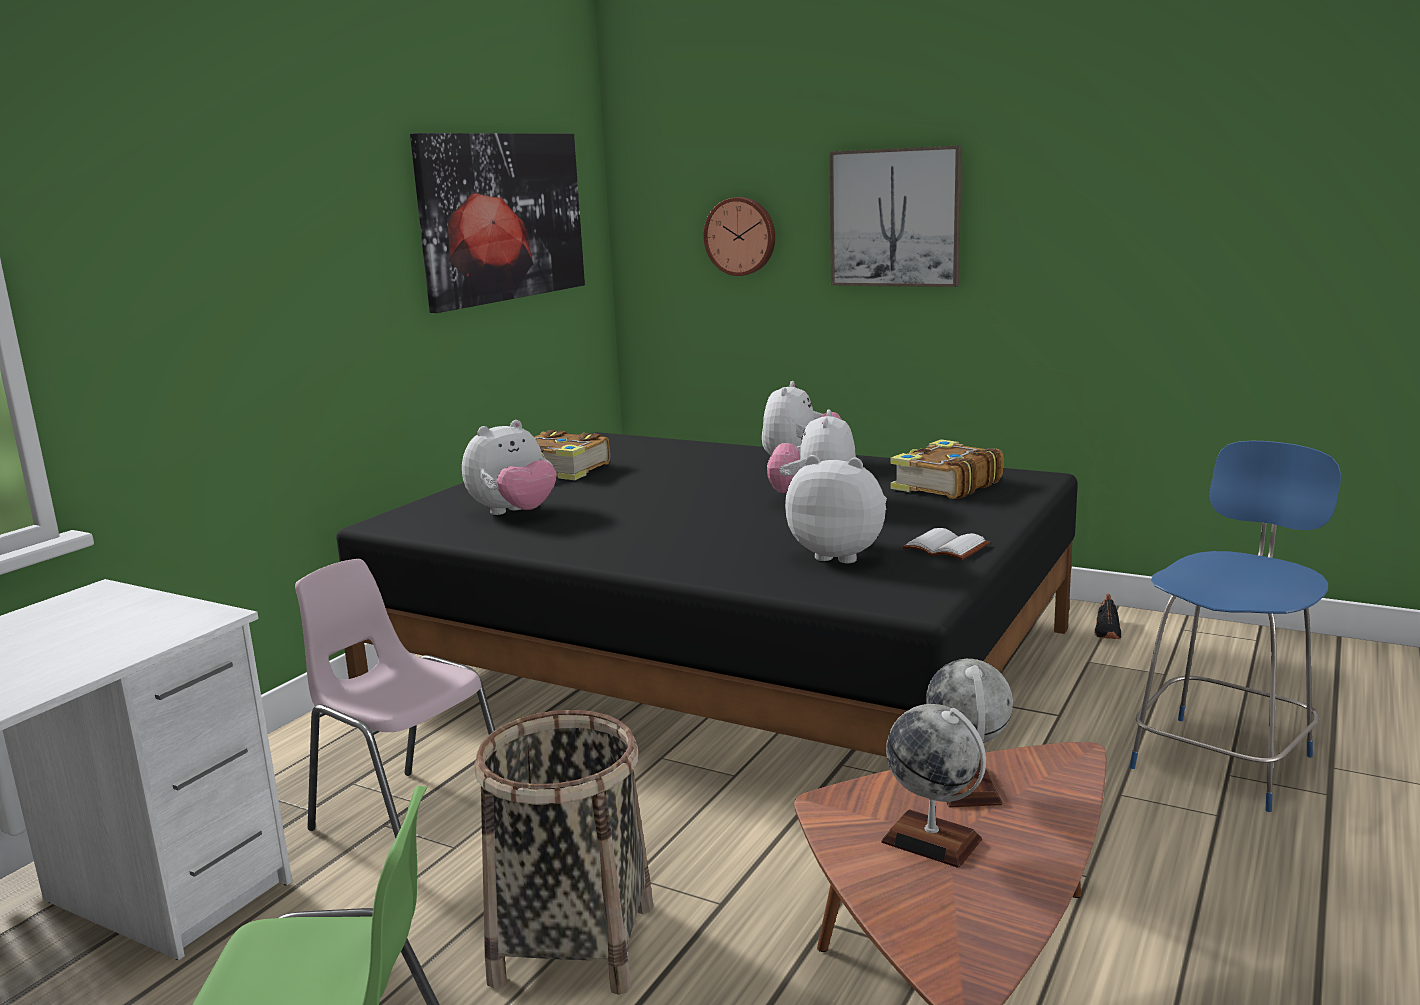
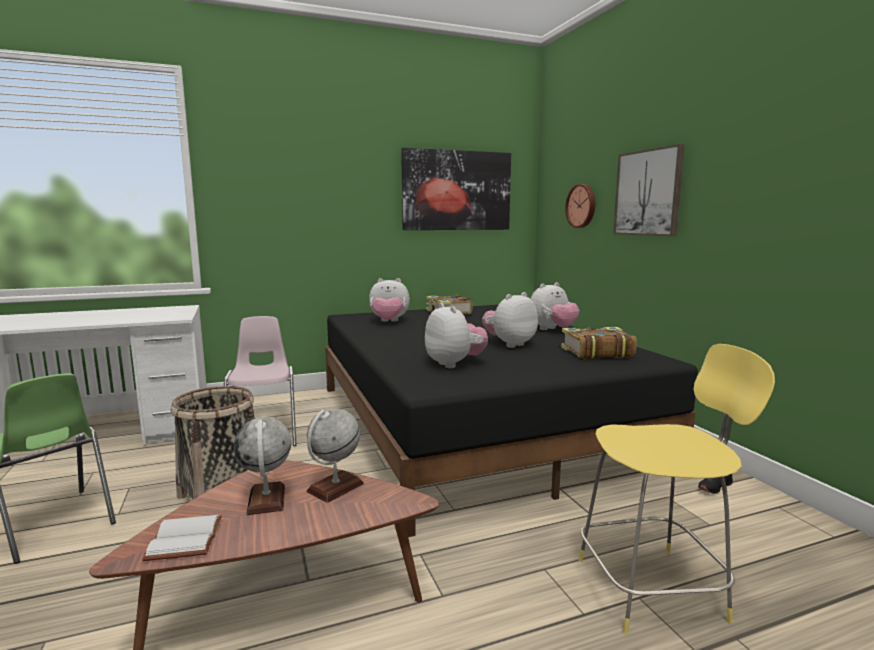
camera: 40 degrees right, 5 degrees down
(947, 547) = (512, 375): white book -> white book (186, 540)
(1224, 759) = (654, 588): blue stool -> yellow stool

